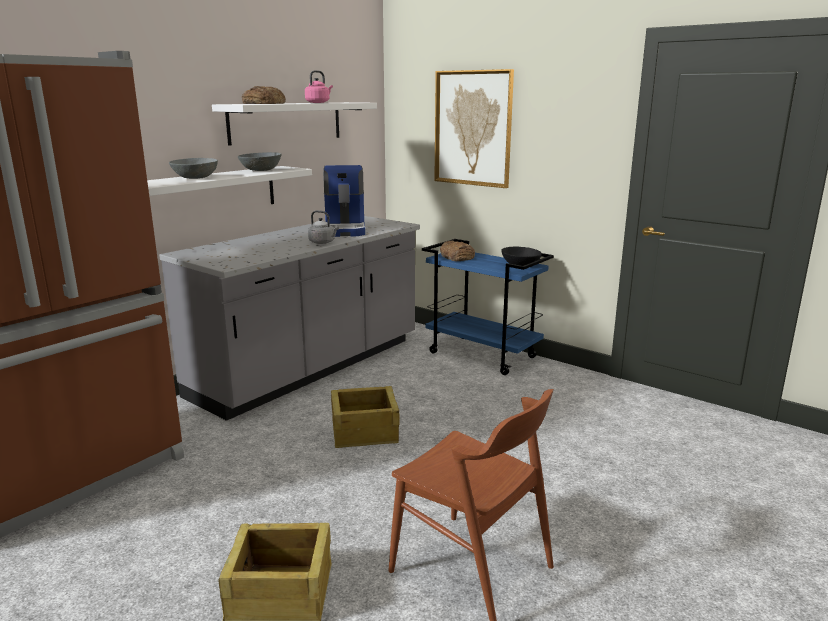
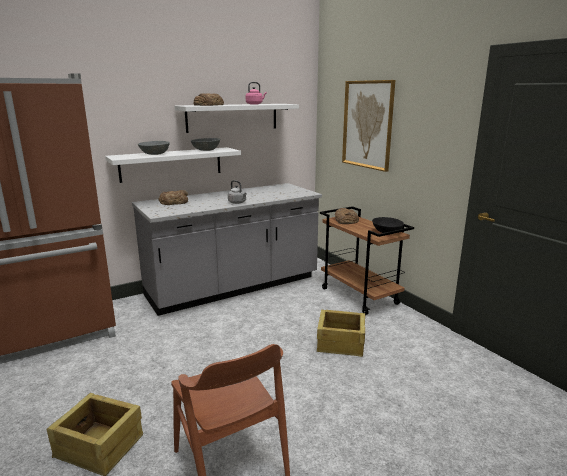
camera: 20 degrees right, 0 degrees up
(227, 248) = (174, 201): none -> bread
(346, 229) = (266, 194): coffee machine -> none
(364, 431) = (234, 340): crate -> crate (340, 343)
(483, 355) = (360, 296): blue cart -> brown cart

